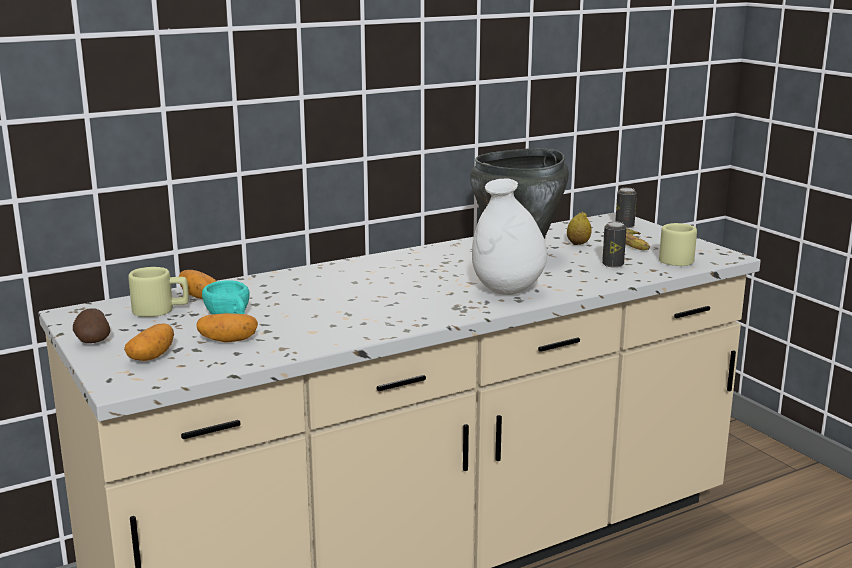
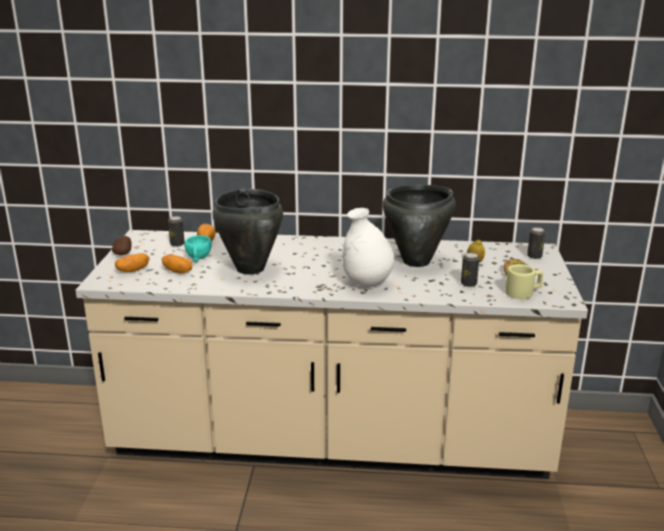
camera: 35 degrees right, 5 degrees up
(161, 310) = (177, 244): beige mug -> can
(329, 312) = (250, 269): none -> black cooking pot

